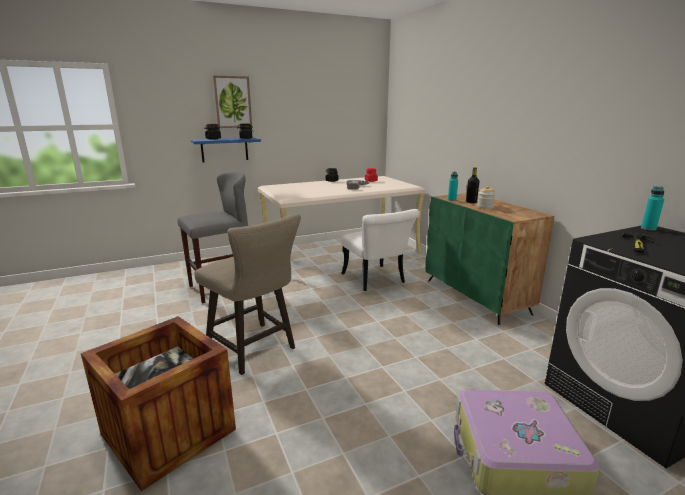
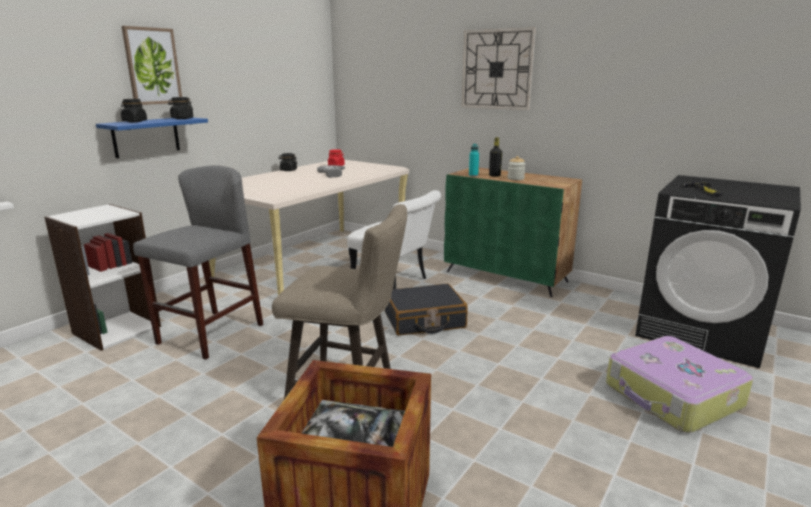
camera: 30 degrees left, 0 degrees up
(181, 272) = (116, 329): none -> white bookcase
(364, 315) = (424, 320): none -> black suitcase
(493, 104) = (497, 69): none -> wall clock
(648, 228) = (685, 178): turquoise bottle -> none

